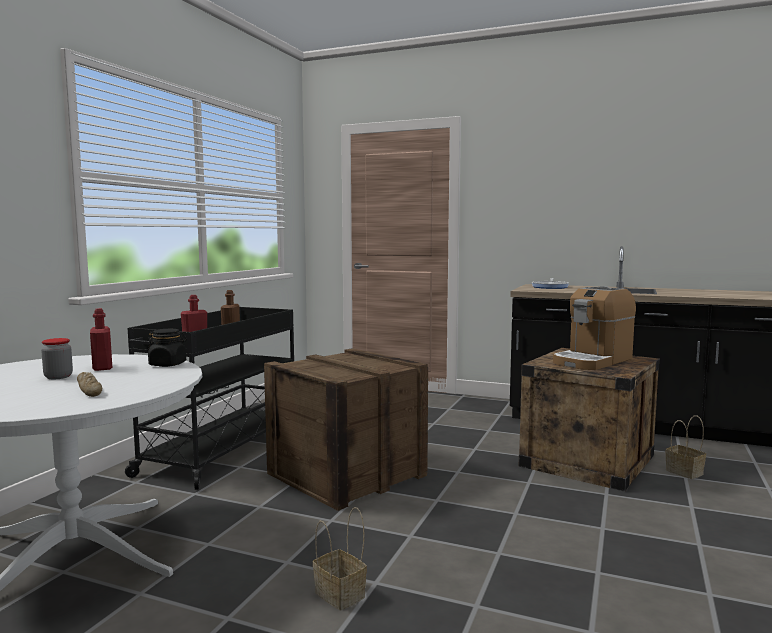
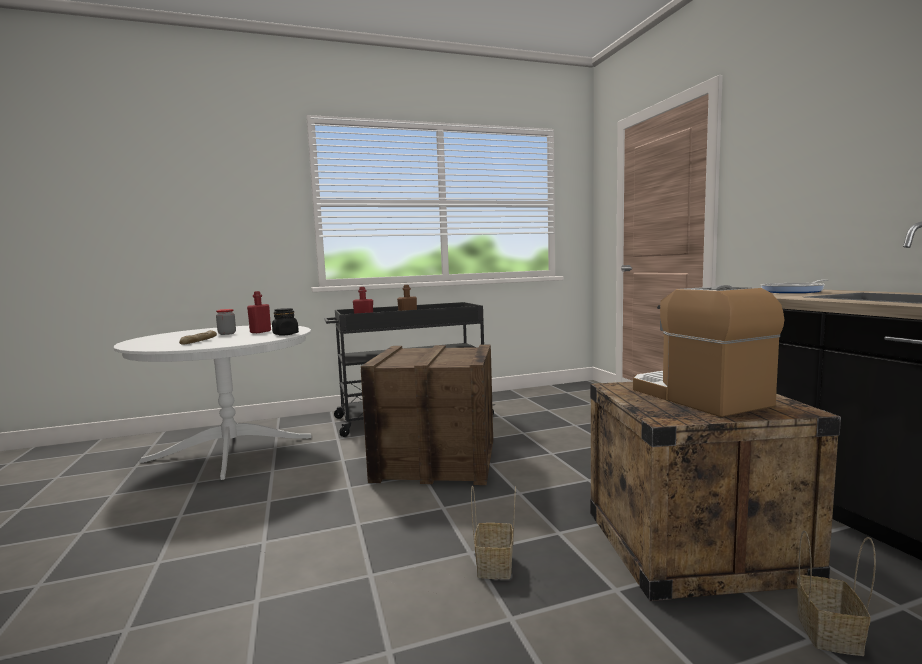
camera: 50 degrees right, 0 degrees up
(341, 595) = (234, 537): basket -> basket (495, 566)
(592, 361) = (697, 397): coffee machine -> coffee machine turned 60 degrees clockwise

